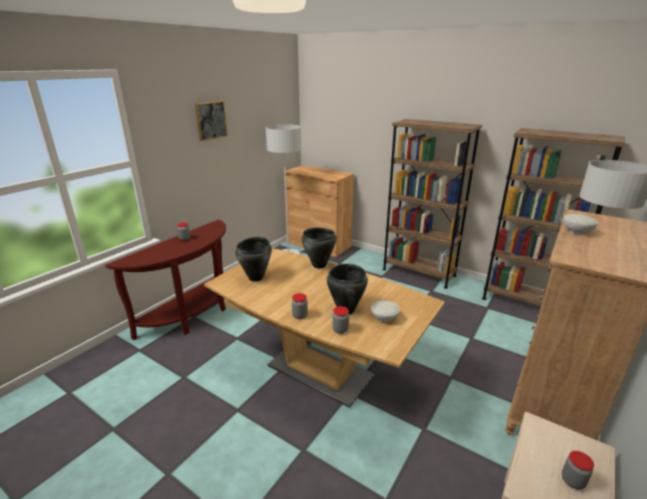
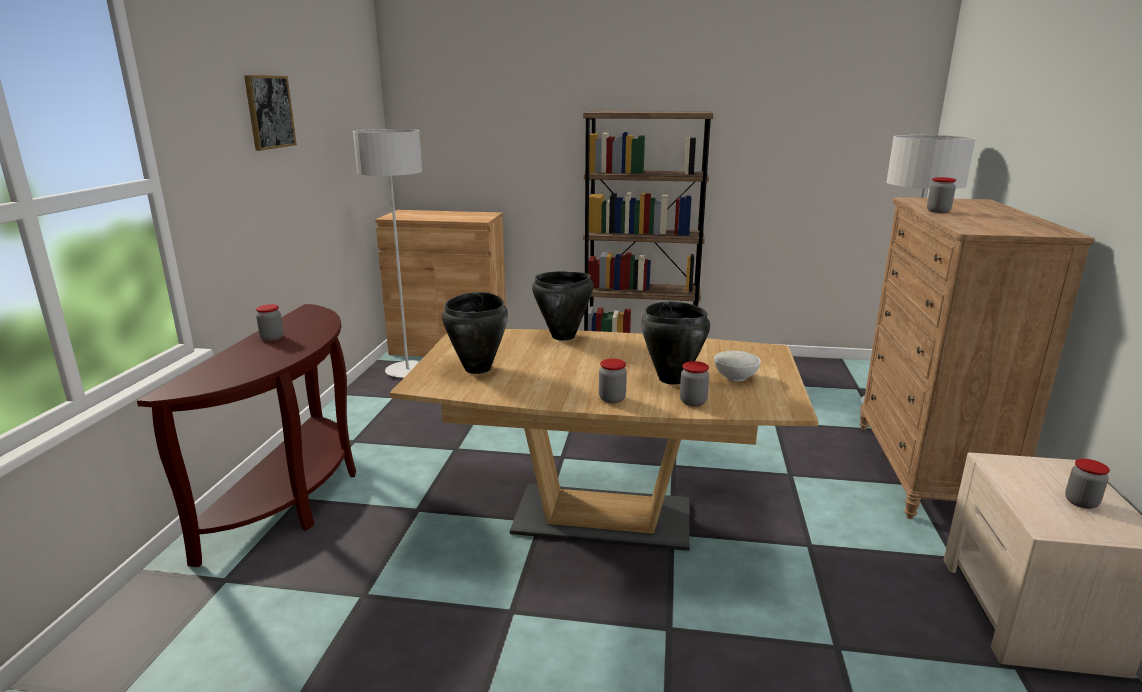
camera: 25 degrees left, 5 degrees down
(525, 303) = (804, 368): brown bookcase -> none
(576, 231) = (938, 211): white bowl -> jar

